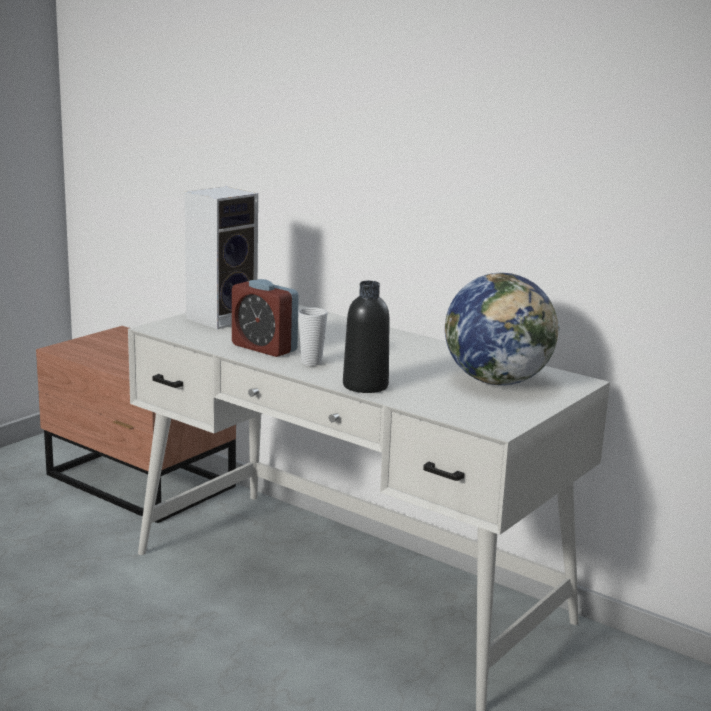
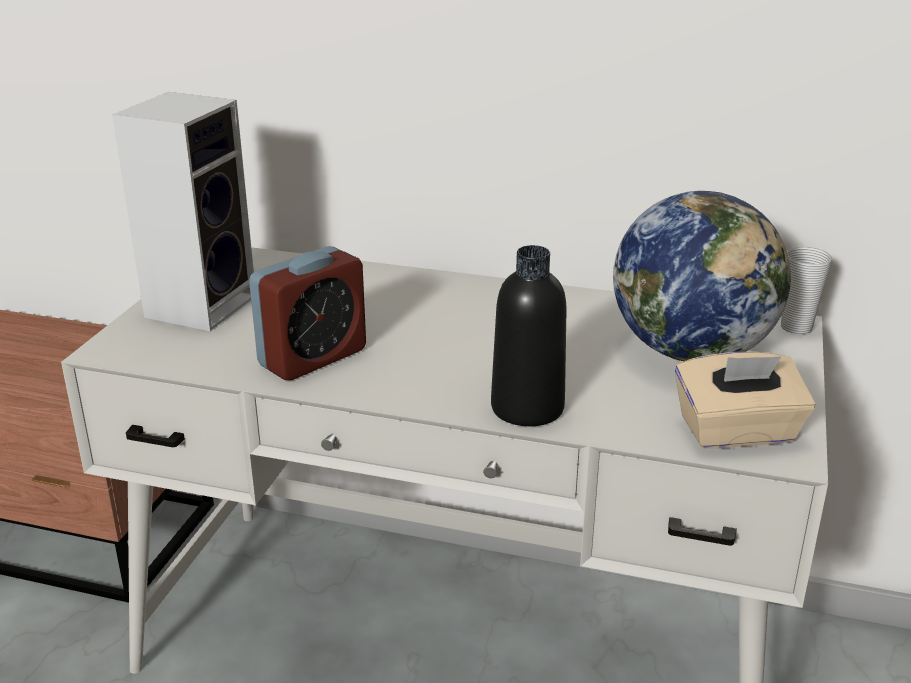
camera: 20 degrees left, 10 degrees up
(264, 348) = (313, 358): alarm clock -> alarm clock turned 60 degrees counterclockwise
(311, 362) = (408, 374): cup -> cup (796, 327)
(480, 415) = (737, 432): none -> beige tissue box

